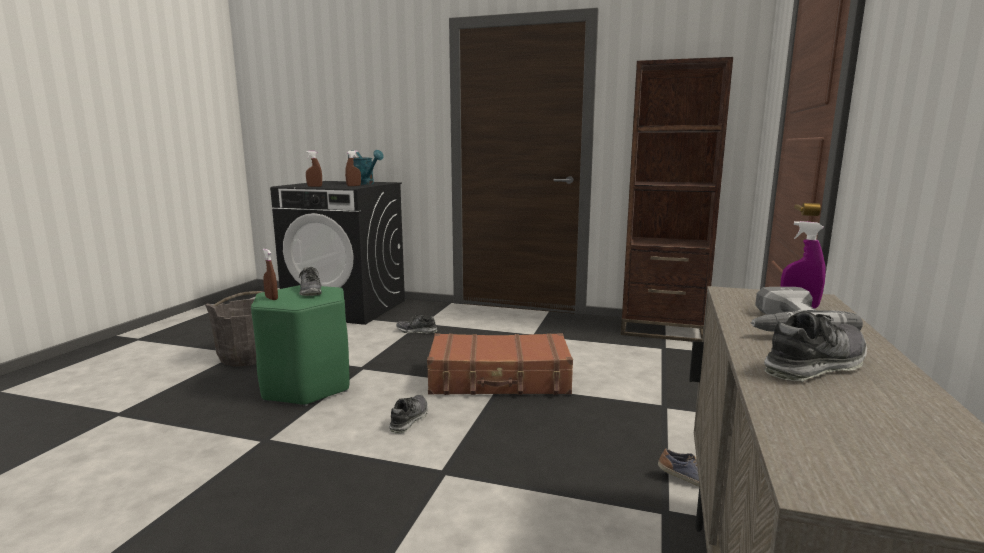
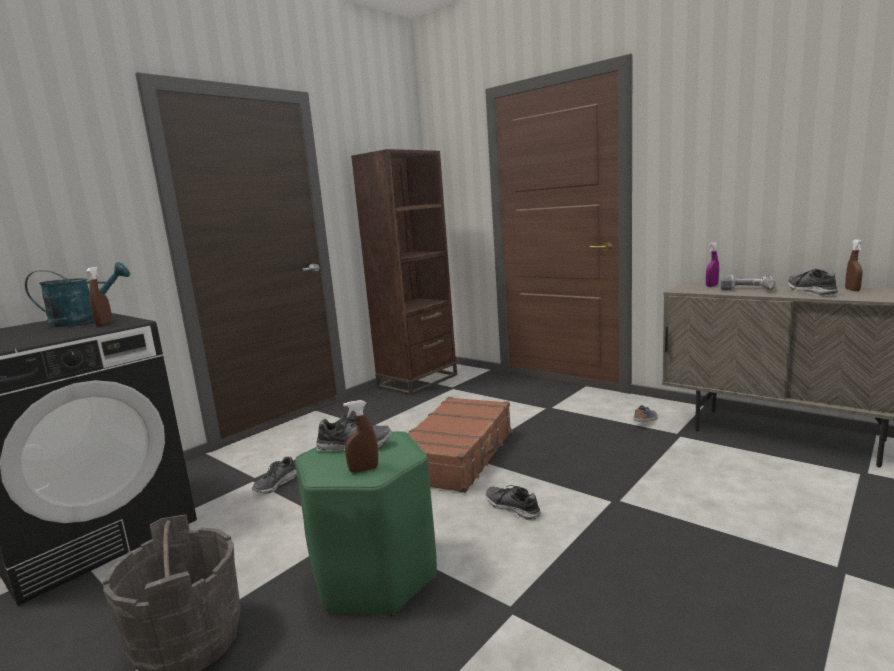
camera: 65 degrees left, 0 degrees up
(314, 186) = (50, 339): brown spray bottle -> brown spray bottle (852, 290)

